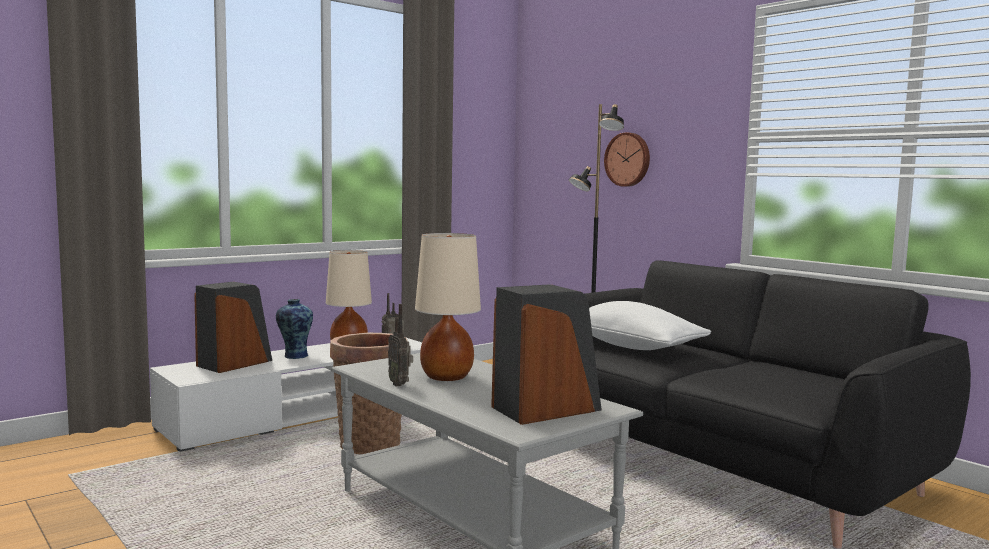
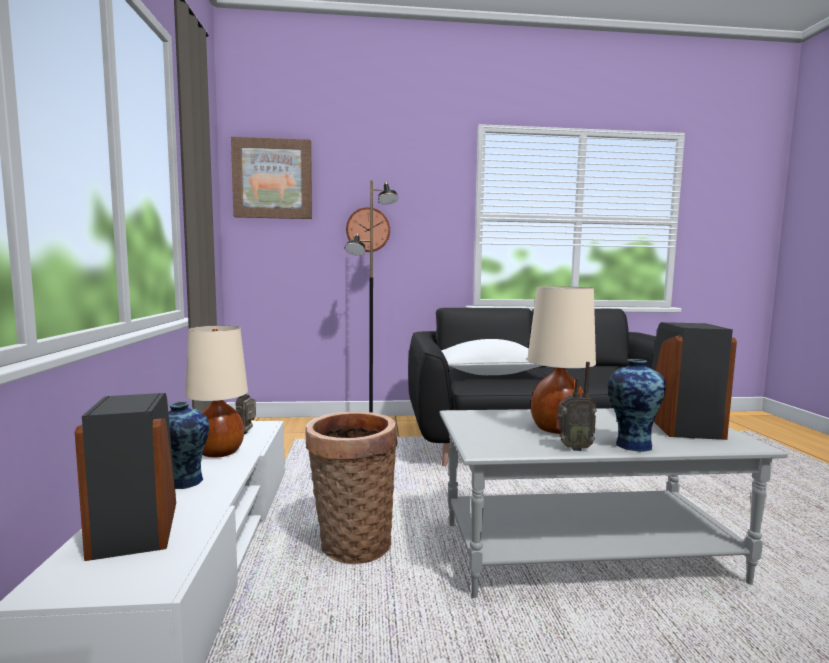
camera: 55 degrees left, 0 degrees up
(440, 397) = (632, 445): none -> vase
(551, 108) = (272, 179): none -> picture

